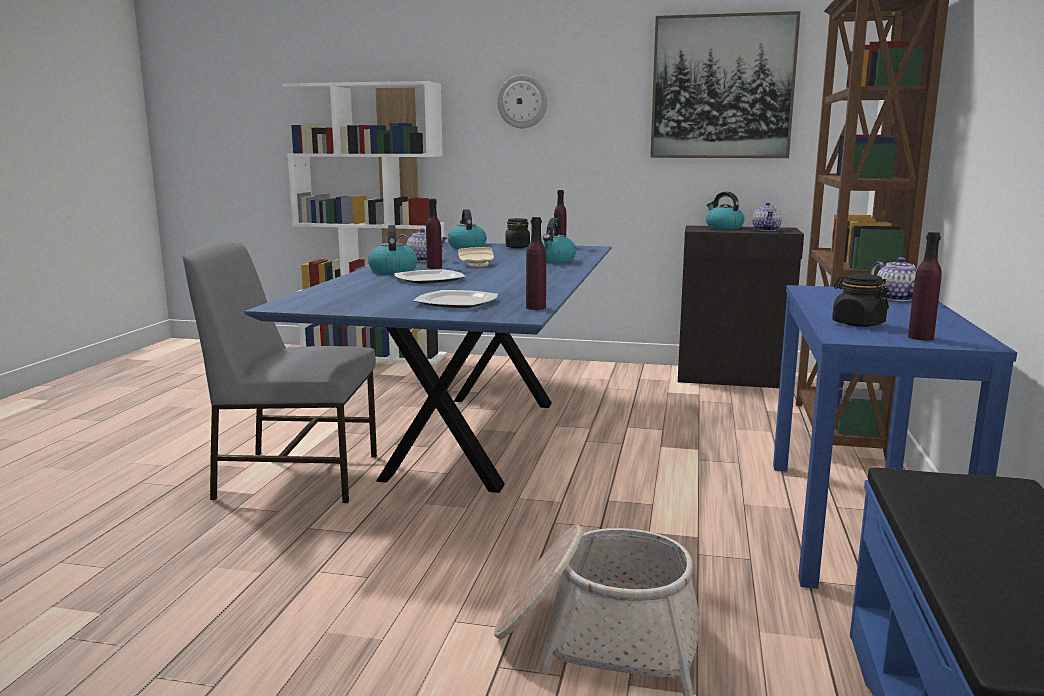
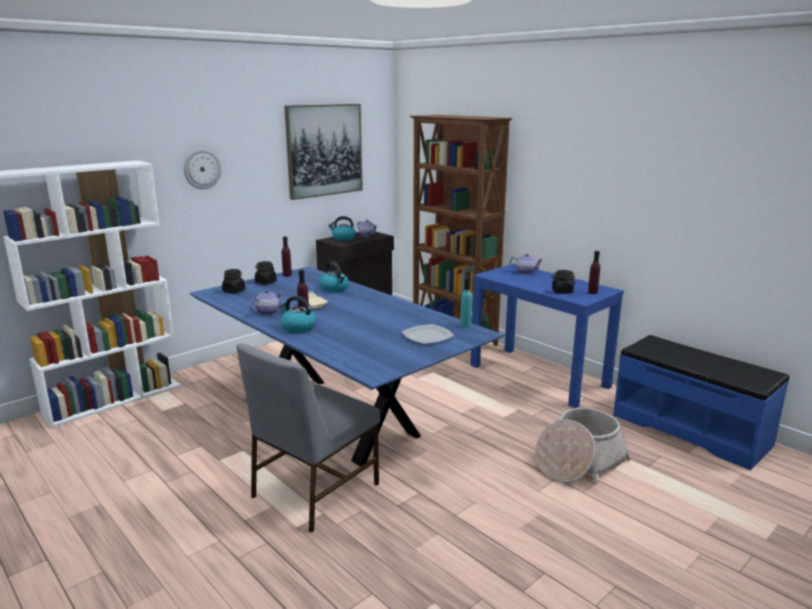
camera: 55 degrees left, 5 degrees up
(430, 279) = (345, 326): plate -> none
(466, 246) = (234, 291): kettle -> black jar
(536, 307) = (465, 326): purple bottle -> turquoise bottle

